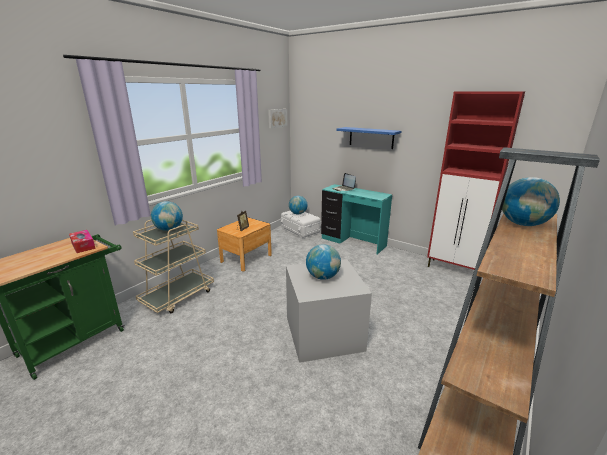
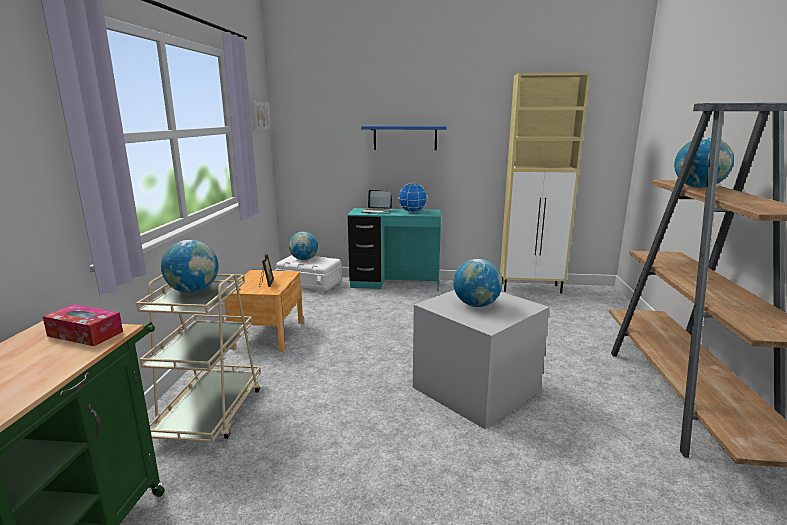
camera: 30 degrees left, 5 degrees down
(367, 193) = (412, 212): none -> globe
(454, 269) = (531, 288): red cabinet -> beige cabinet

